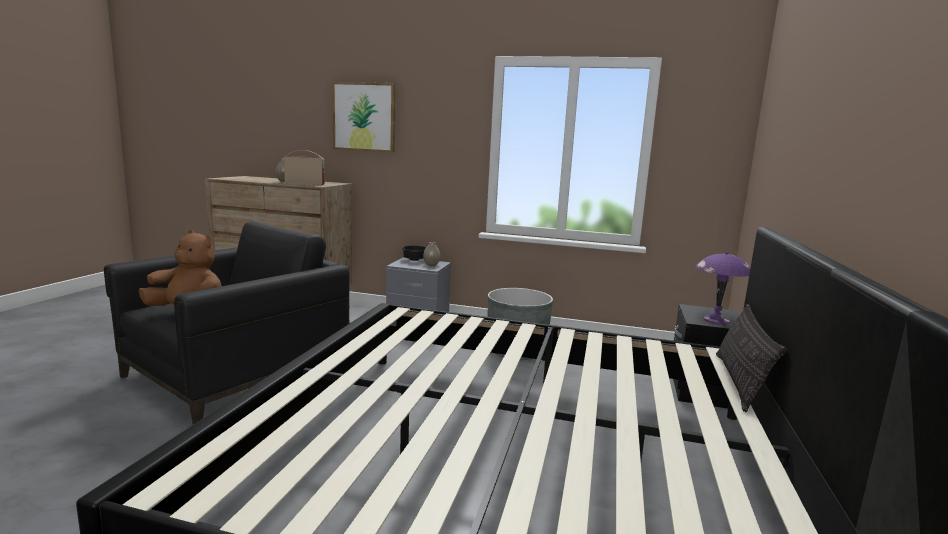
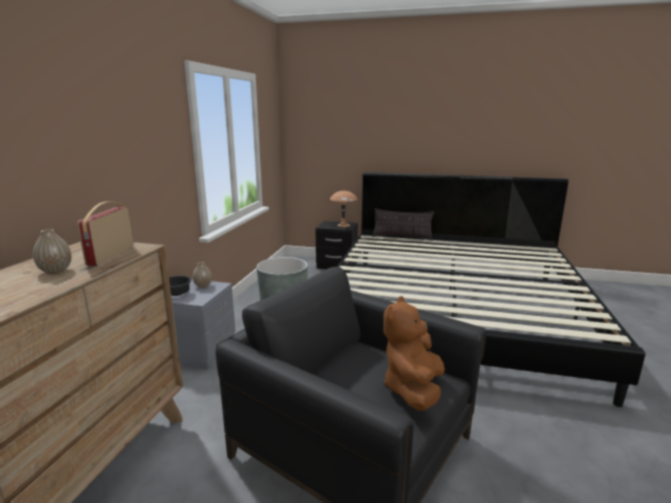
camera: 90 degrees left, 5 degrees up
(364, 117) = (82, 135): picture -> none
(716, 320) = (343, 225): purple table lamp -> brown table lamp

